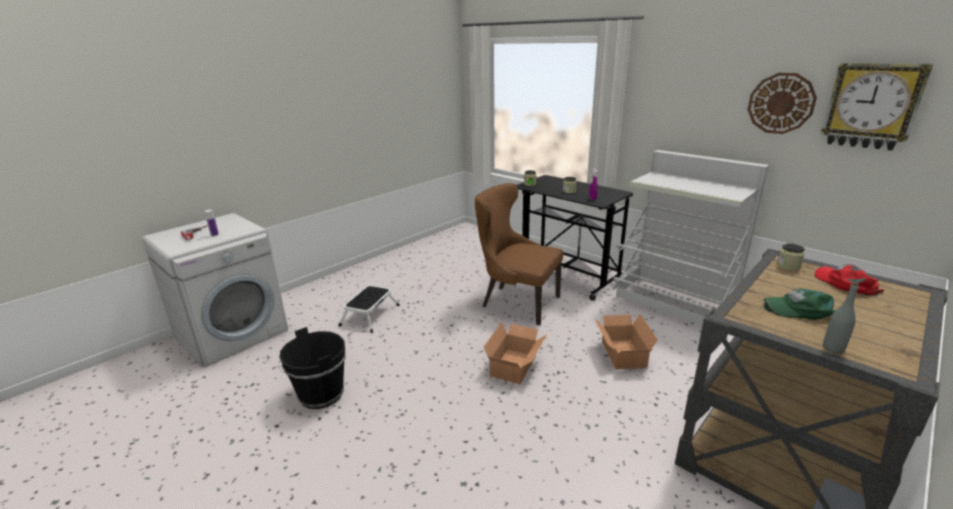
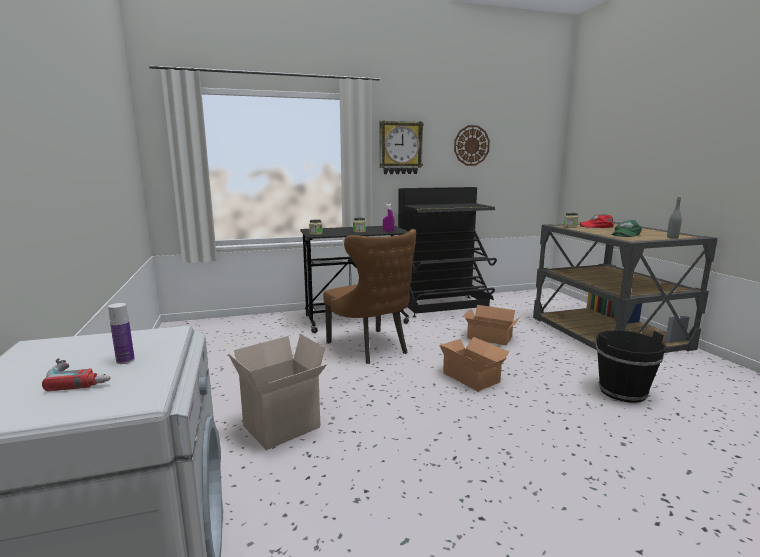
camera: 60 degrees left, 10 degrees down
(321, 394) = (429, 507): black bucket -> black bucket (622, 392)
(370, 315) = (281, 428): black step ladder -> cardboard box
(517, 302) = (371, 347): brown chair -> brown chair turned 90 degrees counterclockwise
(671, 306) = (444, 307): white shoe rack -> black shoe rack
(872, 106) = (514, 144): wall clock -> wall clock (400, 148)

